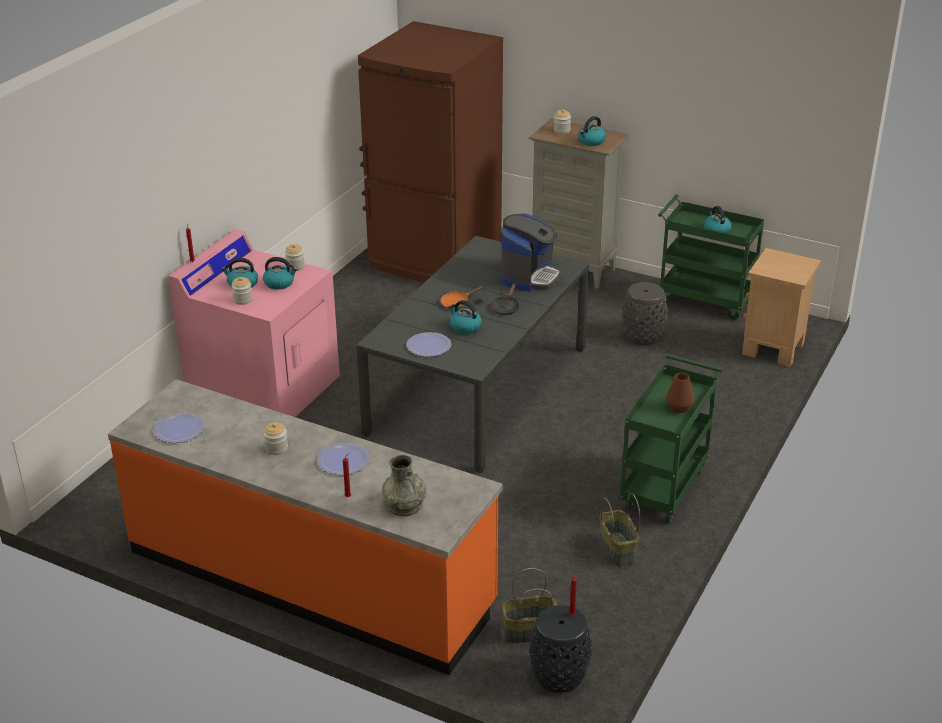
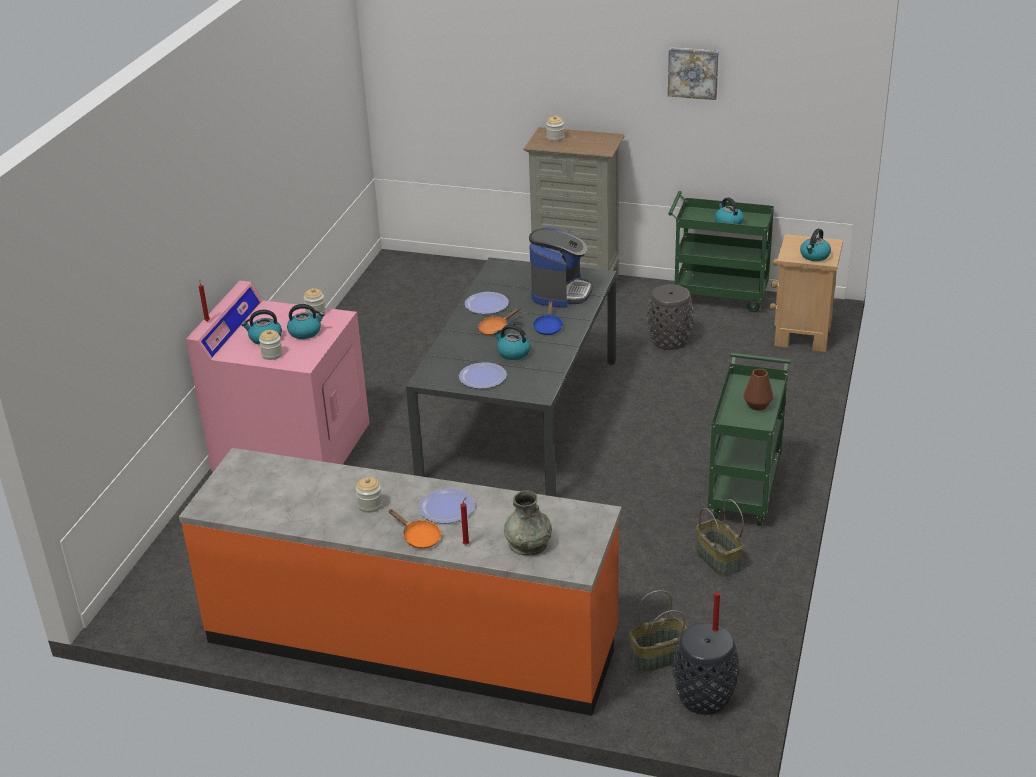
camera: 10 degrees left, 0 degrees up
(179, 429) = (256, 500): plate -> plate (486, 304)
(308, 484) = (419, 537): none -> orange frying pan
(434, 255) = (426, 285): brown fridge -> none
(506, 307) = (548, 327): black frying pan -> blue frying pan
(591, 142) = (589, 146): kettle -> kettle (814, 256)
(696, 82) = (693, 72): none -> picture

